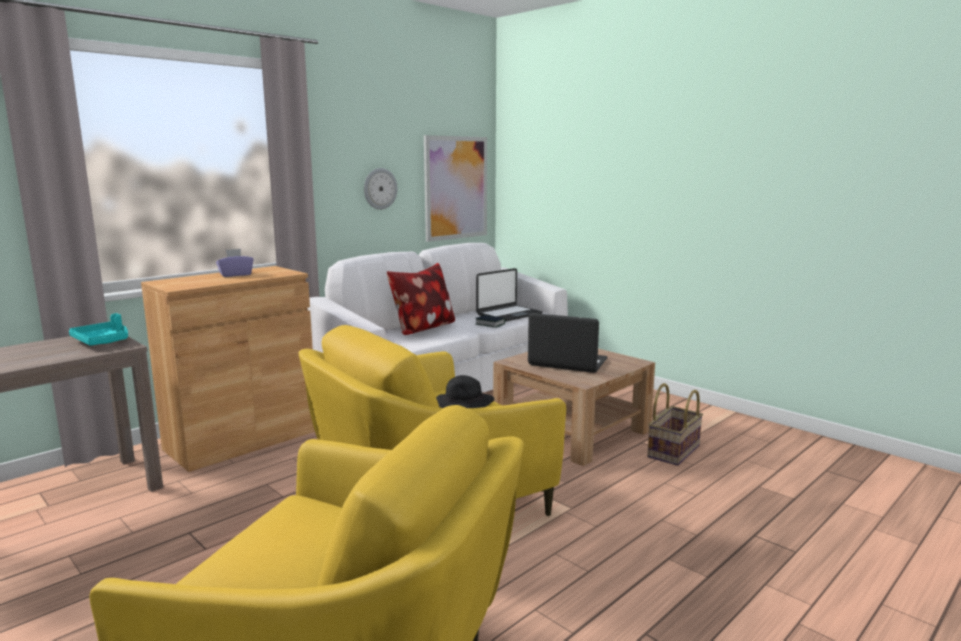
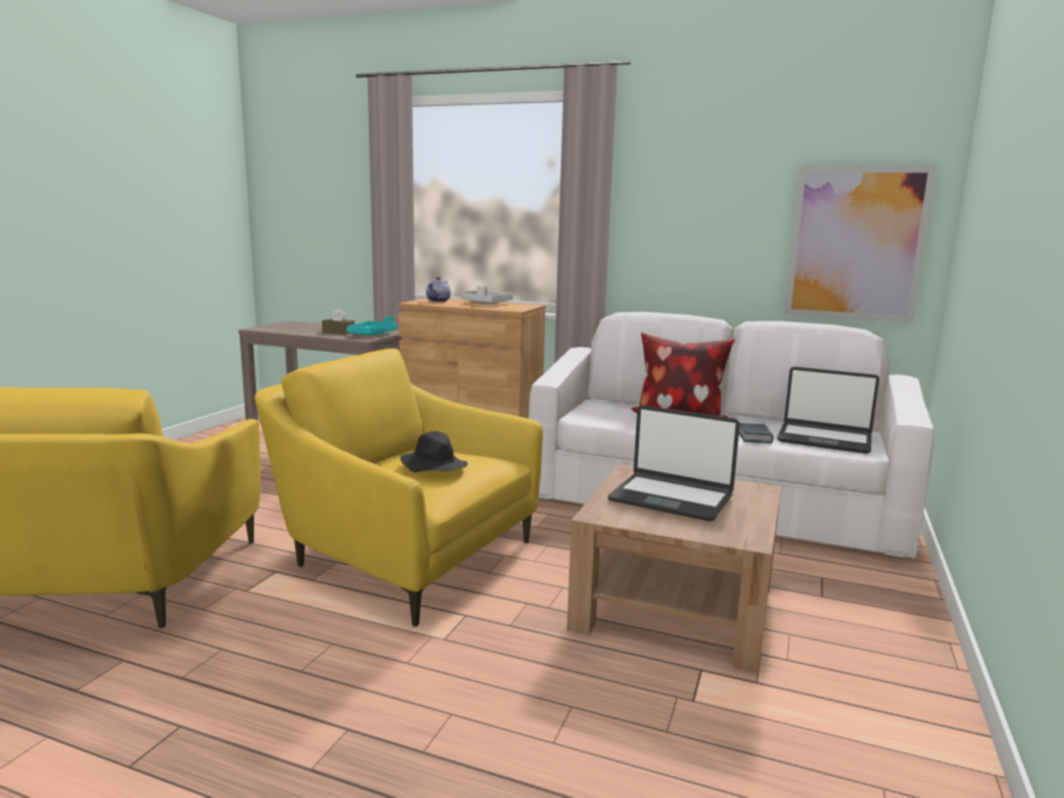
camera: 65 degrees right, 0 degrees up
(49, 352) = (338, 332): none -> brown tissue box
(184, 282) = (438, 301): none -> teapot
(235, 275) = (485, 303): purple tissue box -> white tray
(380, 188) = (714, 236): wall clock -> none
(567, 363) = (671, 498): laptop -> laptop turned 120 degrees clockwise
(672, 451) = (699, 704): basket -> none

